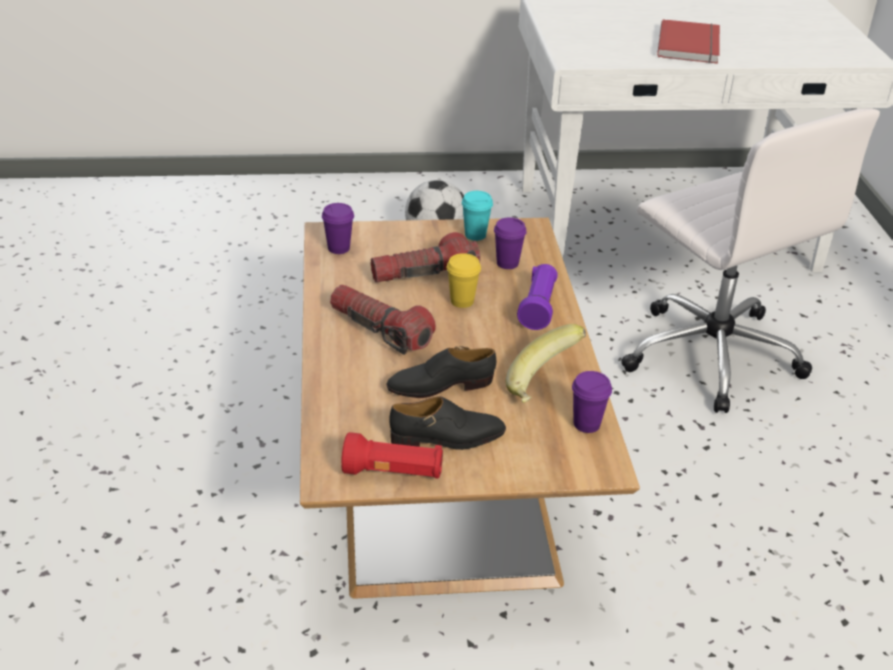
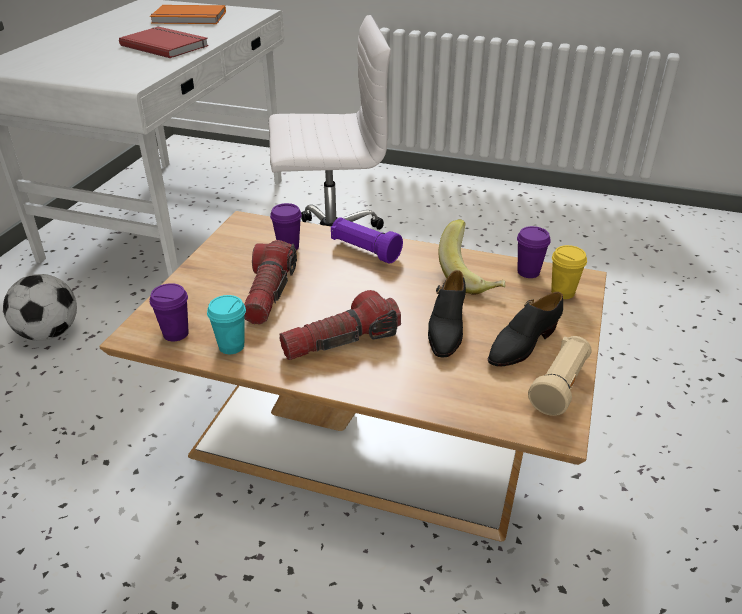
camera: 65 degrees left, 0 degrees up
(393, 473) = (560, 386): red flashlight -> beige flashlight
(447, 438) = (522, 343): black shoe -> black shoe turned 150 degrees counterclockwise
(462, 301) = (327, 284): yellow cup -> yellow cup (562, 293)
(475, 235) = (229, 251): turquoise cup -> turquoise cup (231, 346)
(788, 32) = (189, 18): none -> orange book

